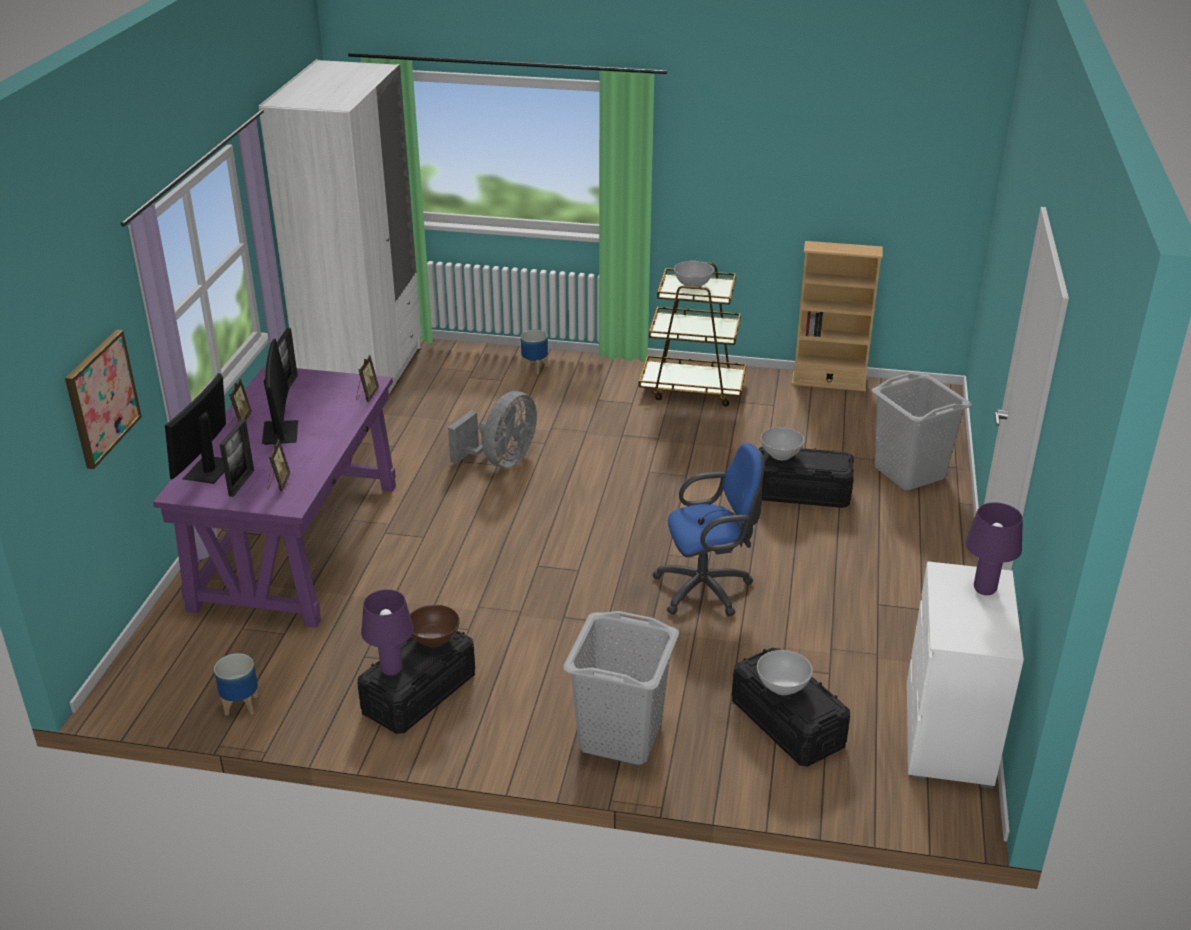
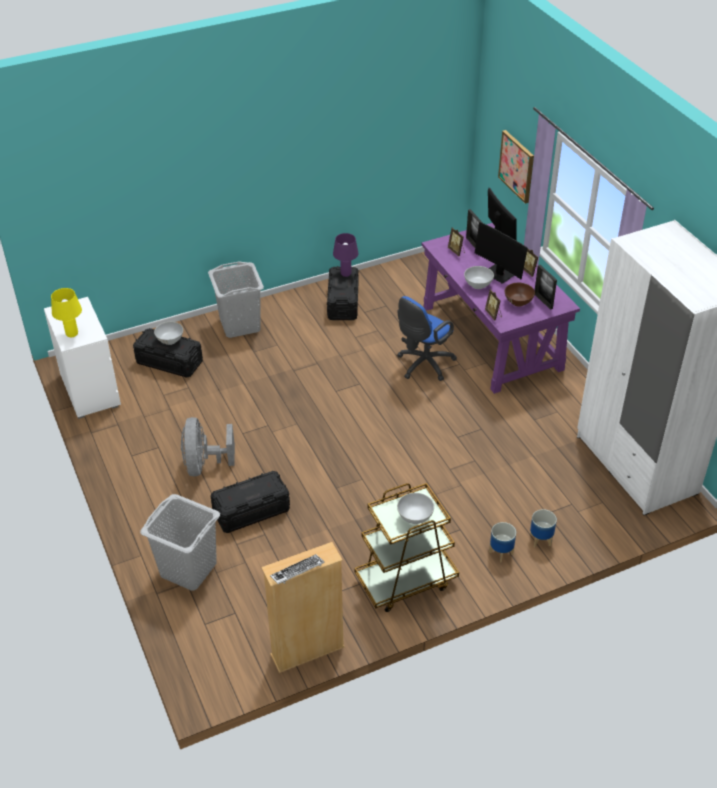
camera: 145 degrees right, 10 degrees up
(242, 705) = (408, 268): planter -> planter (500, 553)
(434, 639) = (343, 291): brown bowl -> brown bowl (518, 302)
(501, 461) = (459, 441): grey fan -> grey fan (204, 465)
(708, 589) = (257, 413): blue office chair -> blue office chair (423, 365)
(780, 455) = (267, 485): white bowl -> white bowl (478, 285)
(852, 245) = (297, 572): none -> keyboard
(984, 590) = (72, 334): purple table lamp -> yellow table lamp

